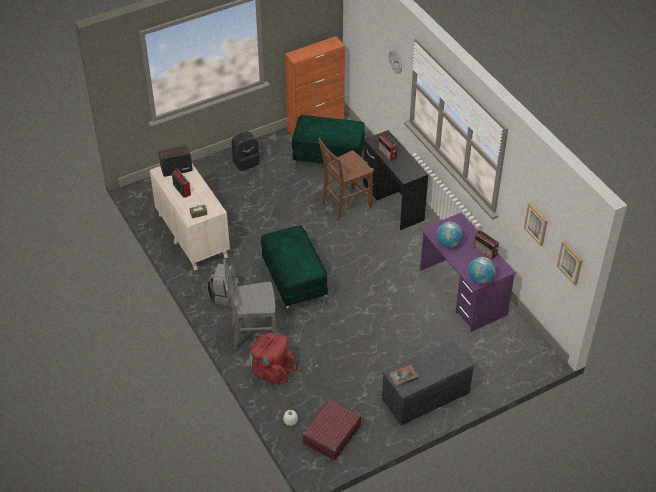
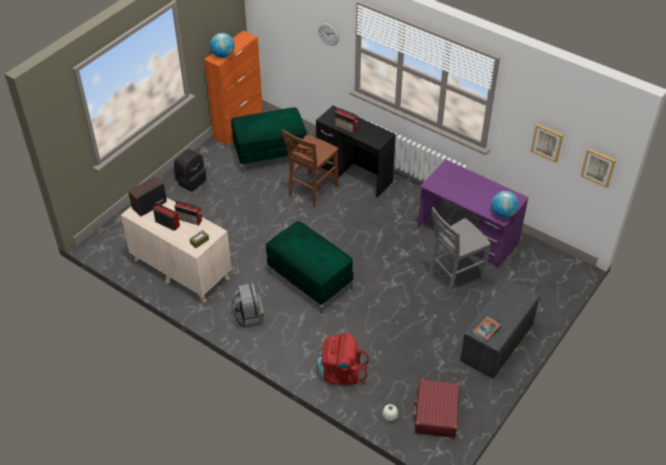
camera: 25 degrees left, 0 degrees up
(253, 335) = (301, 345): grey chair -> grey chair (454, 277)
(448, 243) = (453, 191): globe -> globe (223, 55)
(485, 251) = (490, 187): radio -> radio (190, 219)

